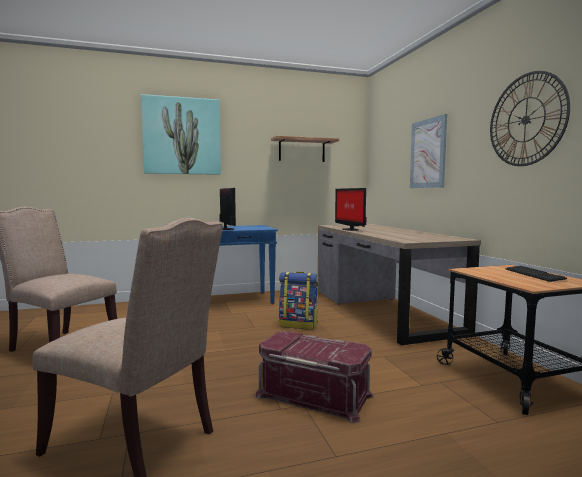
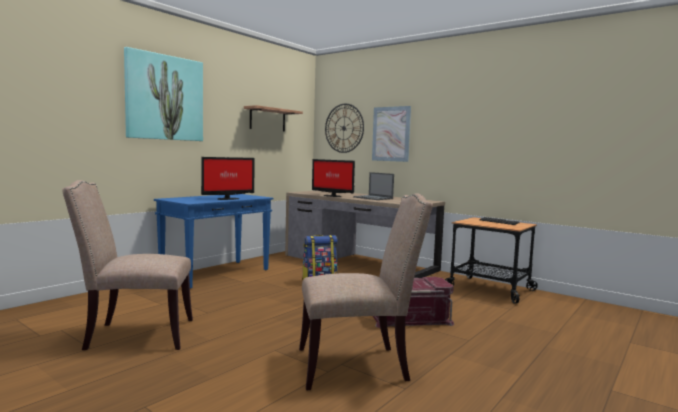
camera: 35 degrees left, 0 degrees up
(226, 229) = (227, 199): monitor -> monitor turned 105 degrees clockwise
(390, 233) = (373, 198): none -> laptop
(526, 120) = (479, 121): wall clock -> wall clock (344, 128)

